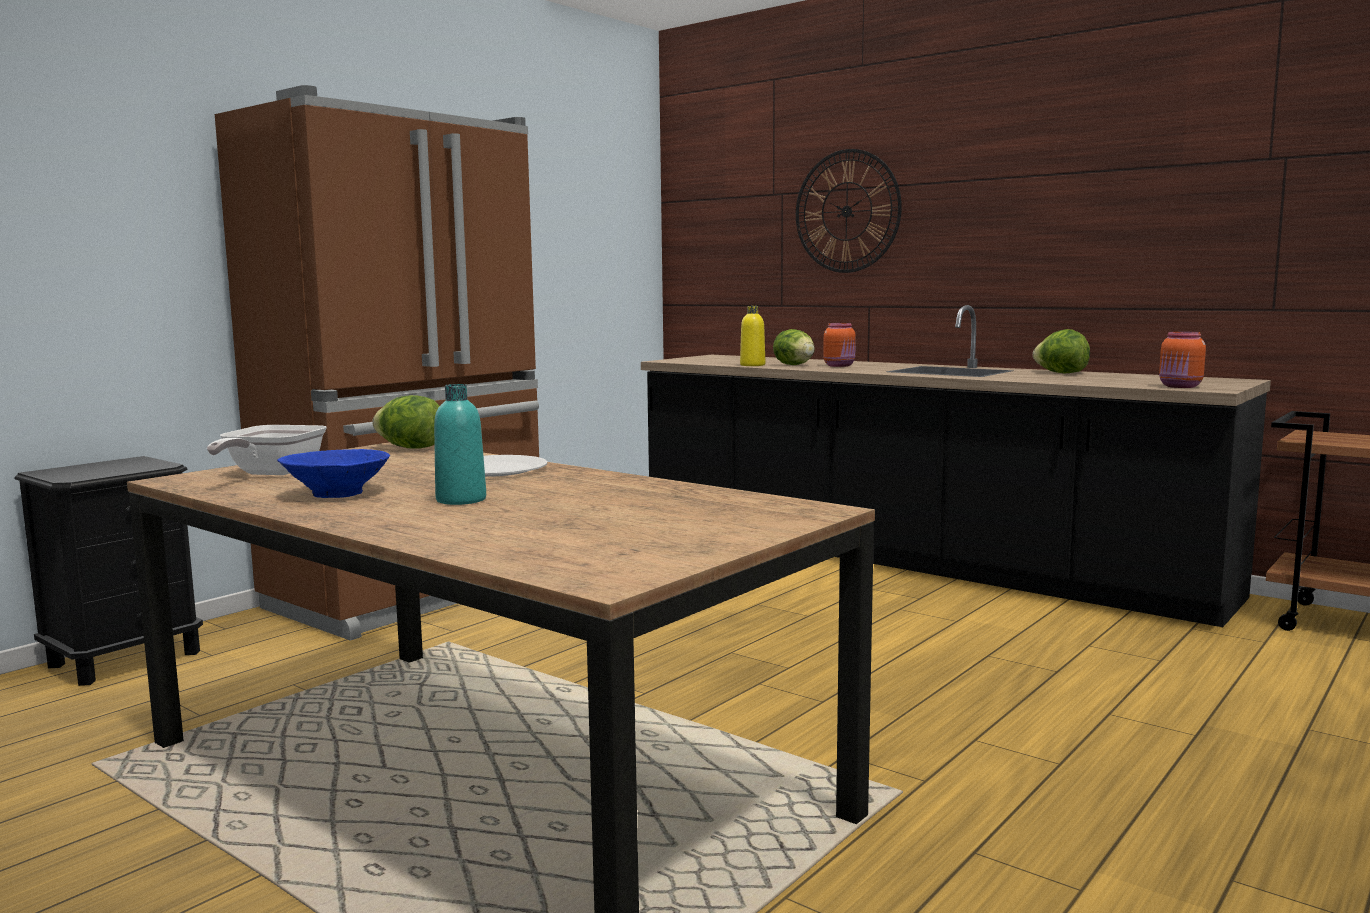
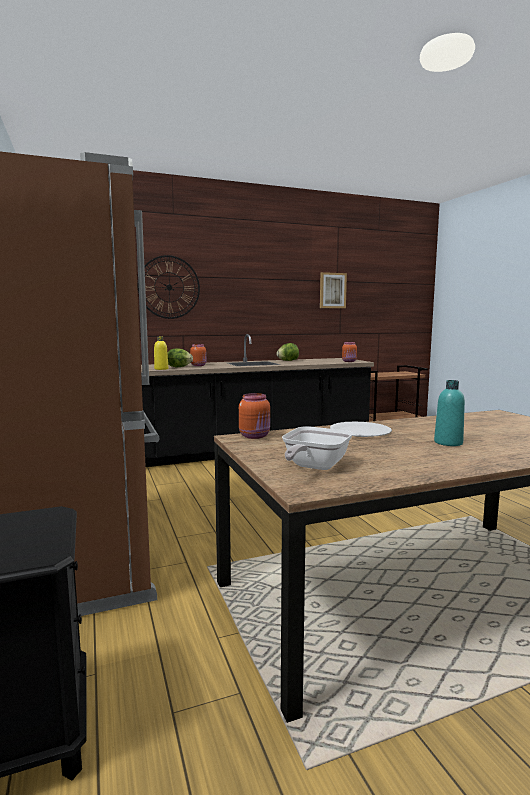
camera: 60 degrees left, 0 degrees up
(270, 474) = (313, 467): frying pan -> frying pan turned 75 degrees clockwise
(337, 494) = (410, 459): blue bowl -> none
(411, 448) = (255, 436): lettuce -> orange jar
(1249, 187) = (332, 290): none -> picture

